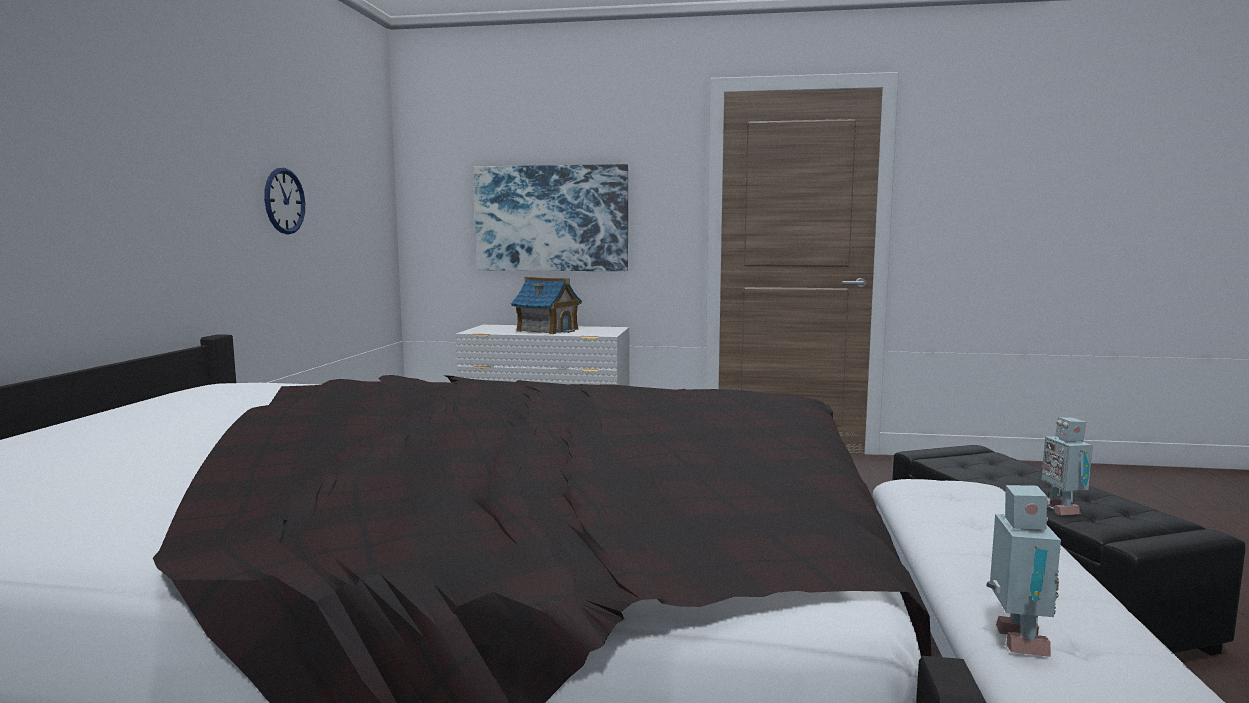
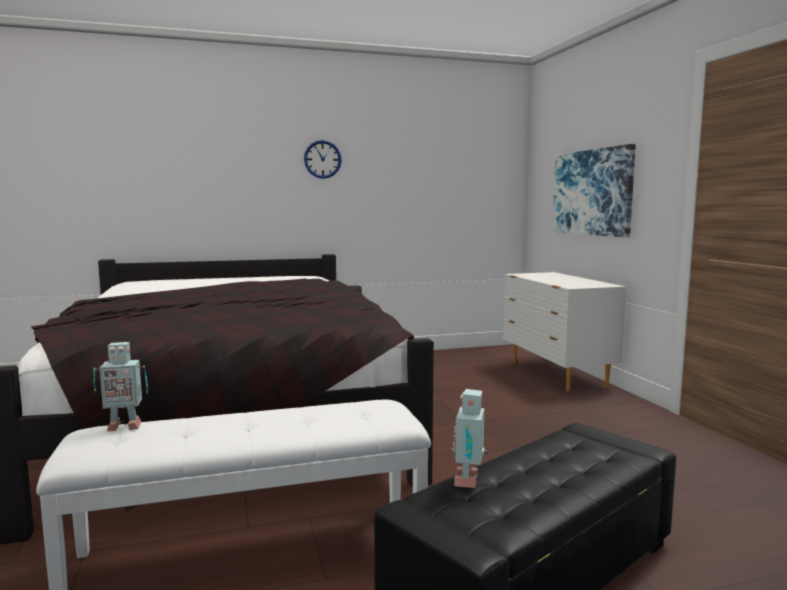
camera: 65 degrees right, 0 degrees up
(284, 201) = (401, 187): wall clock -> wall clock (322, 159)
(547, 330) = (559, 279): toy house -> none
(1061, 509) = (469, 480): toy robot -> toy robot turned 45 degrees counterclockwise

